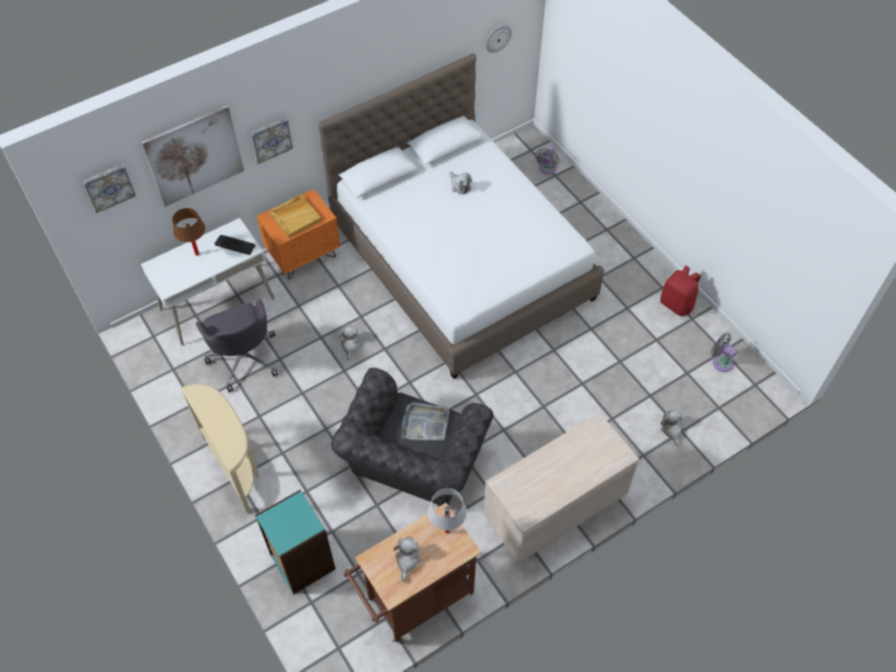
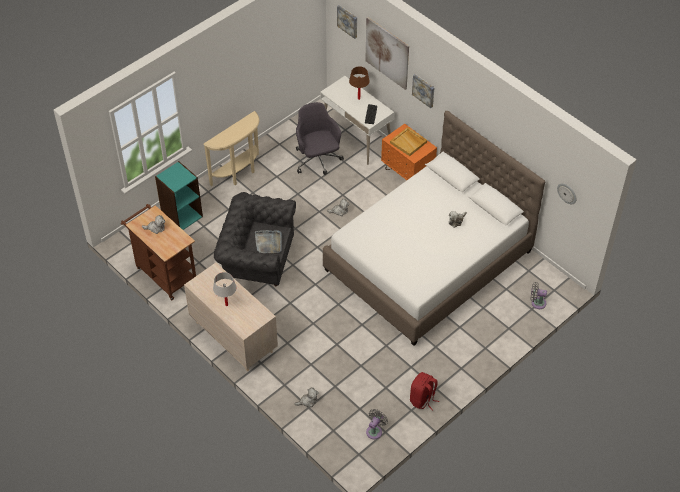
camera: 80 degrees right, 5 degrees down
(244, 358) = (317, 160): grey office chair -> grey office chair turned 105 degrees clockwise
(447, 531) = (176, 243): white table lamp -> white table lamp (226, 305)

